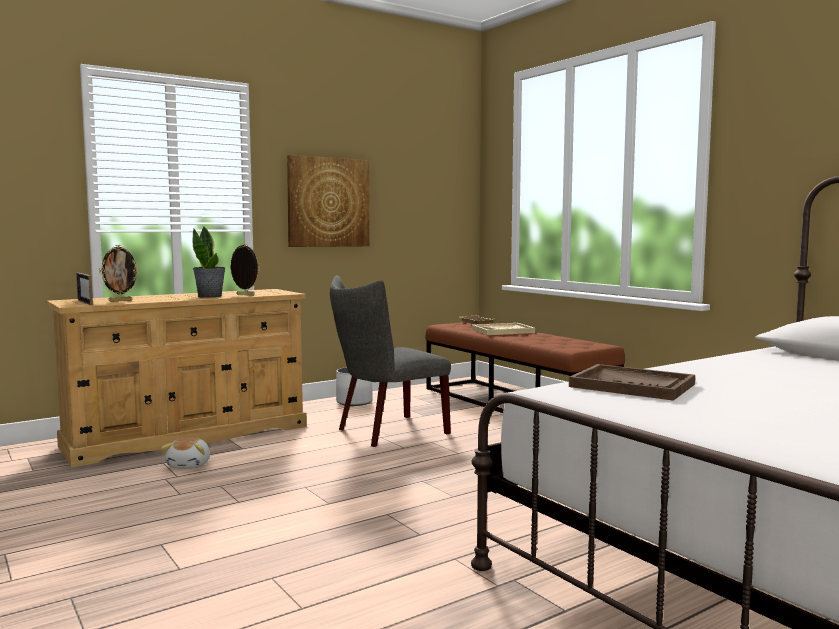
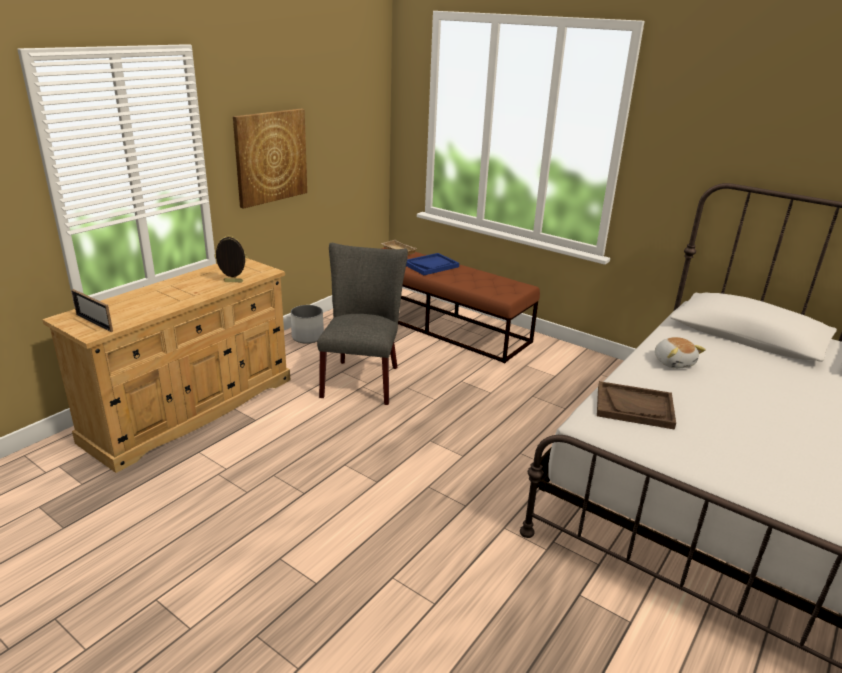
camera: 20 degrees left, 20 degrees up
(120, 301) = (127, 314): picture frame -> none
(190, 465) = (226, 451): plush toy -> plush toy (674, 362)
(210, 296) = (202, 288): potted plant -> none
(386, 432) = (362, 378): grey chair -> grey chair turned 150 degrees clockwise
(503, 331) = (431, 265): beige tray -> blue tray

